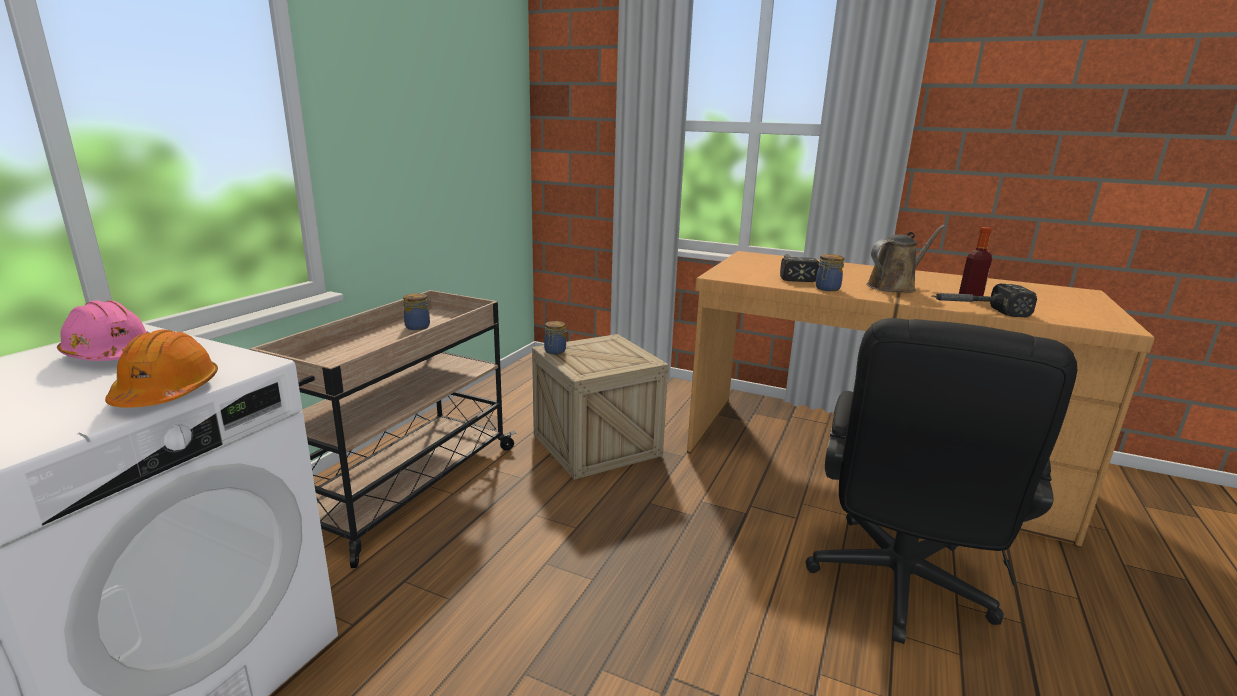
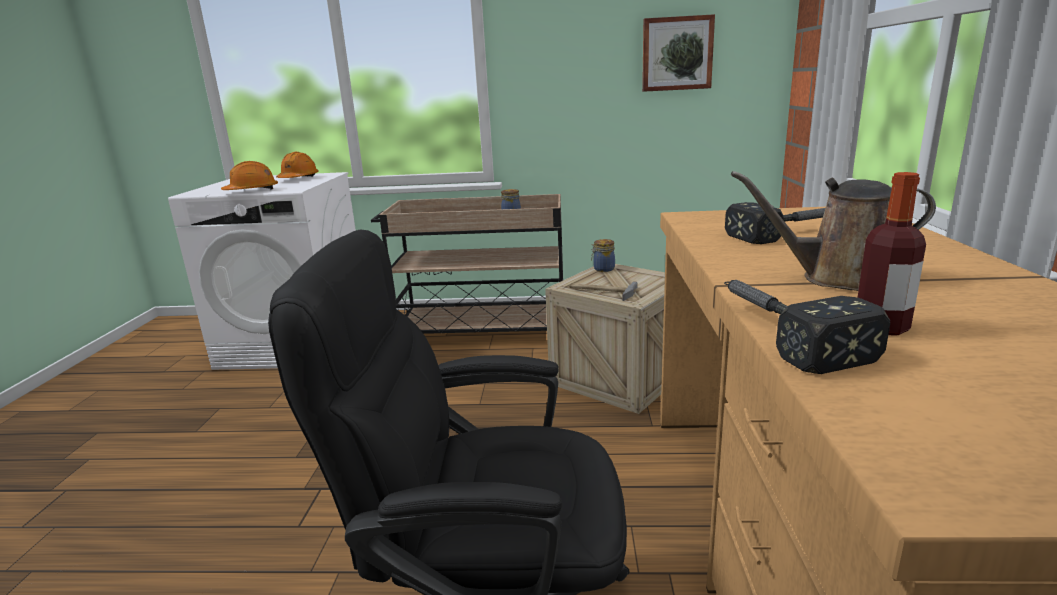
camera: 70 degrees right, 0 degrees up
(112, 355) = (298, 179): pink hard hat -> orange hard hat
(469, 131) = (677, 54): none -> picture
(613, 365) = (601, 291): none -> hammer
(827, 289) = (725, 252): jar -> none
(894, 287) = (839, 279): brown watering can -> brown watering can turned 150 degrees clockwise

